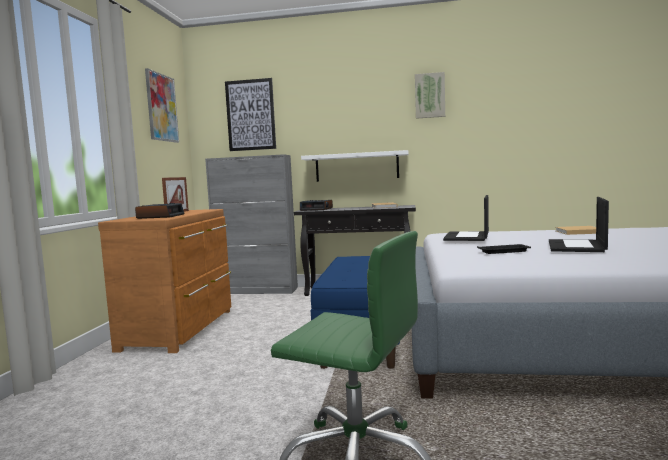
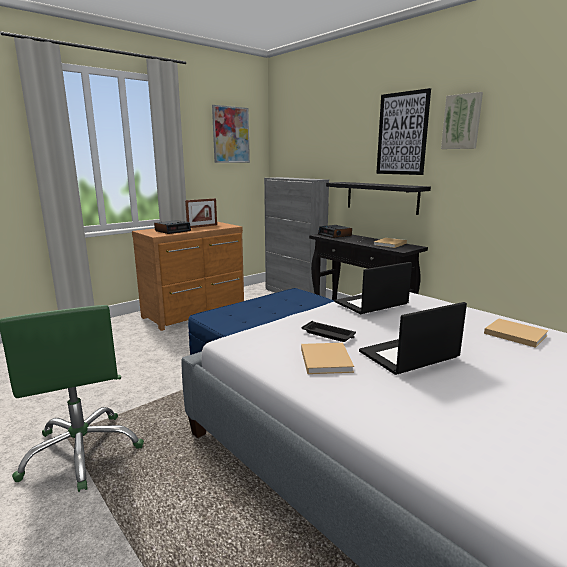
camera: 40 degrees right, 10 degrees up
(250, 115) = (306, 138): picture -> picture (402, 134)
(356, 166) = (381, 197): white shelf -> black shelf
(550, 258) = (325, 359): none -> beige book

